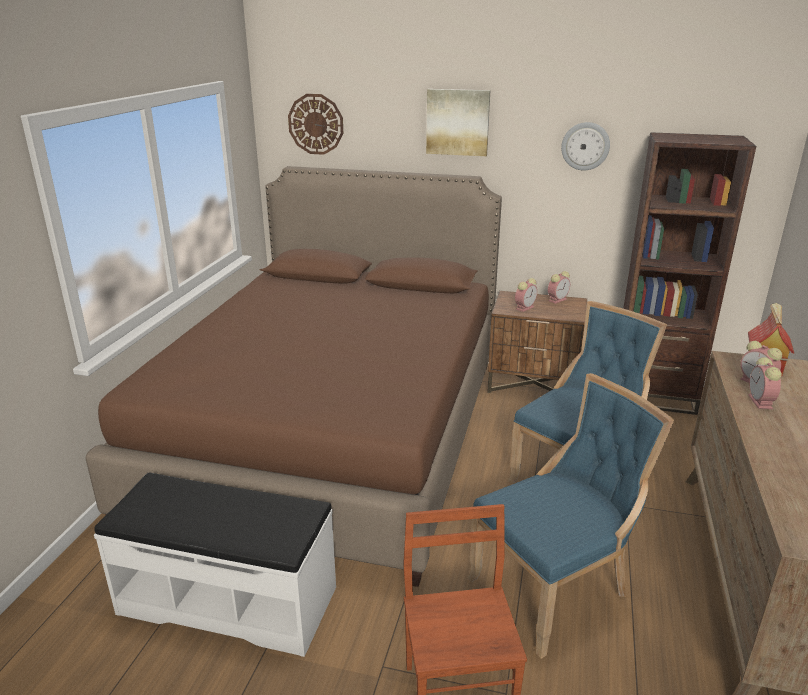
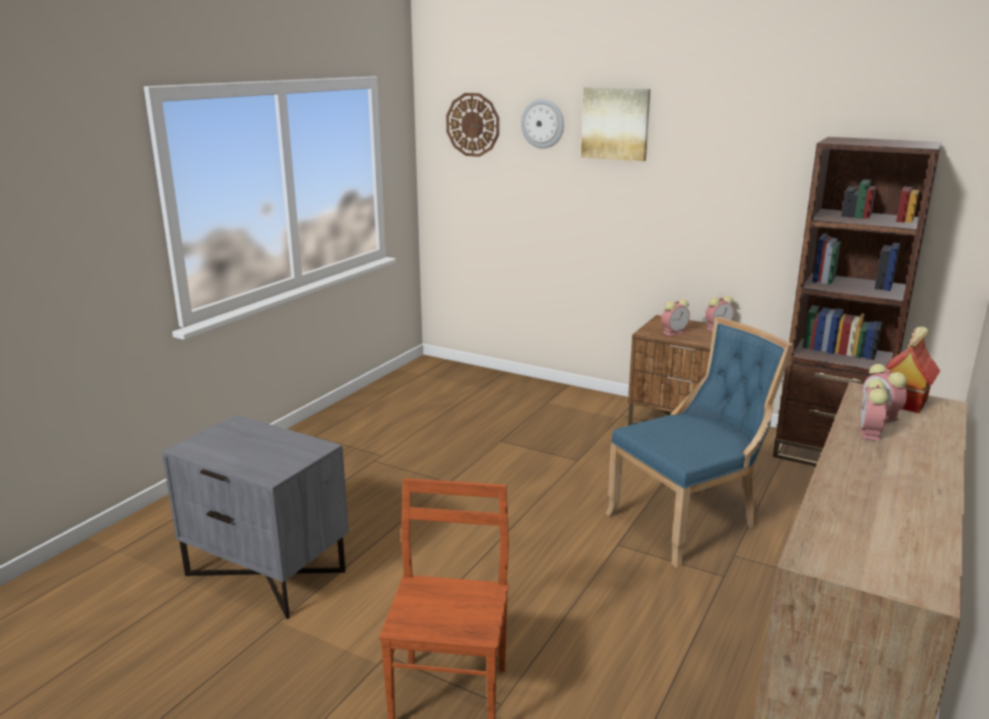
camera: 15 degrees right, 5 degrees down
(229, 599) = (267, 572): white bench -> grey nightstand
(334, 432) = (441, 444): brown bed -> none
(555, 589) = (606, 621): blue chair -> none
(585, 146) = (754, 152): wall clock -> wall clock (543, 123)

